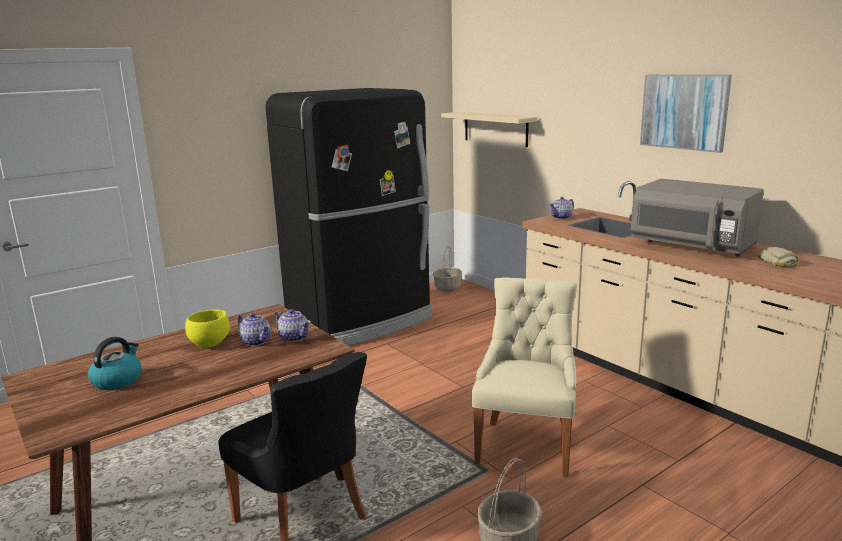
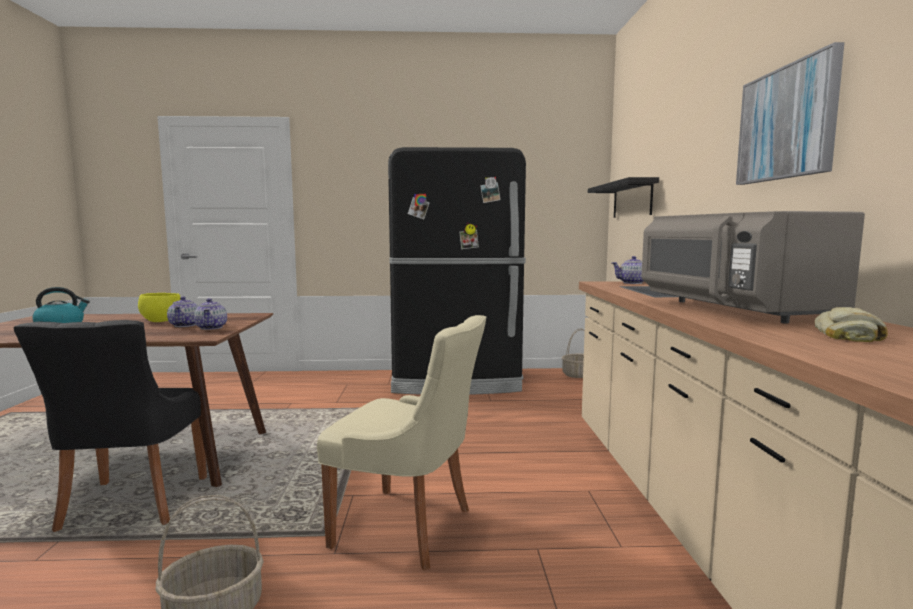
camera: 35 degrees right, 10 degrees down
(495, 128) = (632, 200): beige shelf -> black shelf
(526, 445) = (408, 527): beige chair -> beige chair turned 60 degrees clockwise

